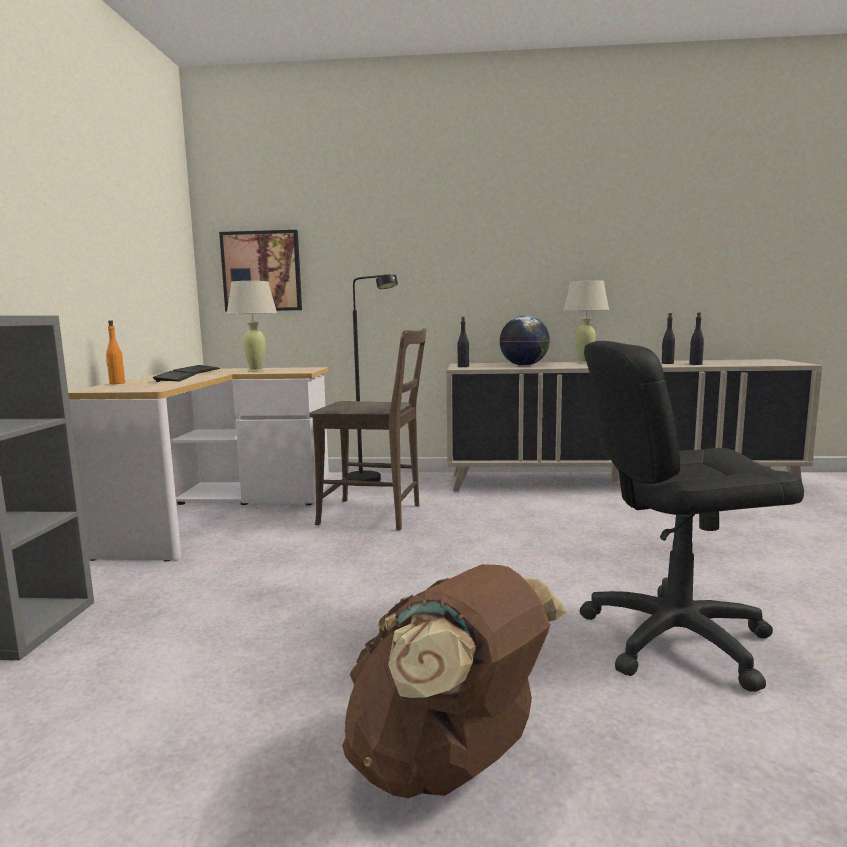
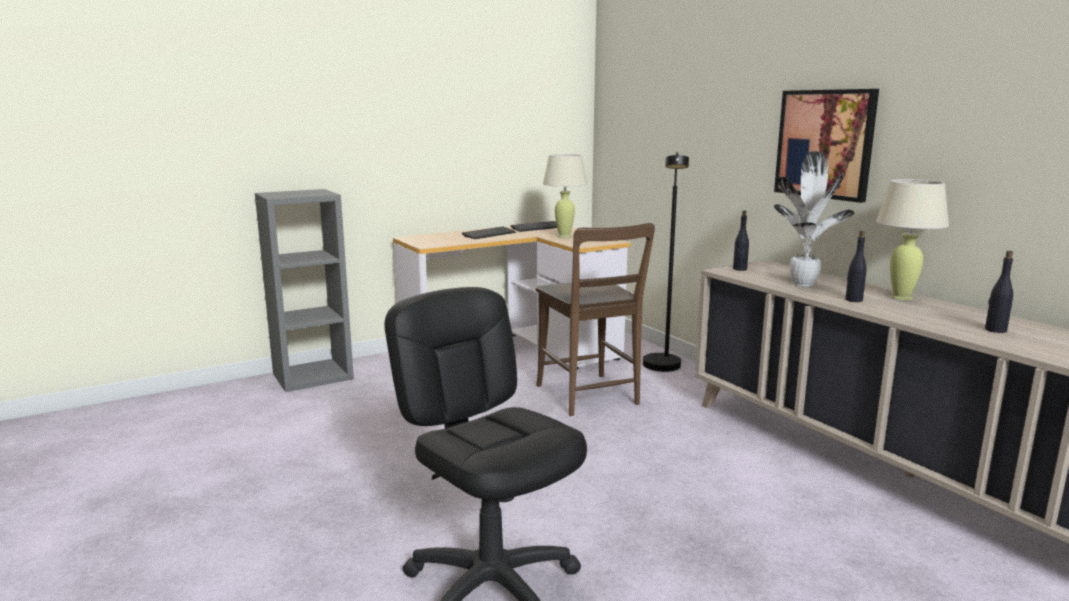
camera: 55 degrees right, 5 degrees up
(117, 383) = (445, 233): orange bottle -> none
(262, 271) = (631, 135): picture -> picture (825, 144)
(447, 764) = (262, 533): brown backpack -> none
(524, 365) = (803, 283): globe -> potted plant
(695, 364) = (1022, 344): black bottle -> black bottle (853, 300)

